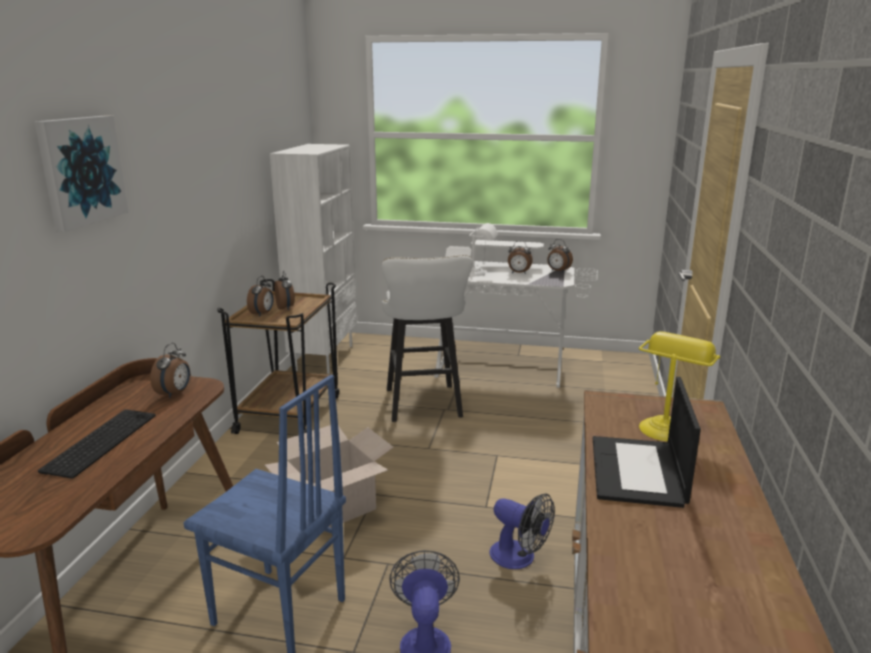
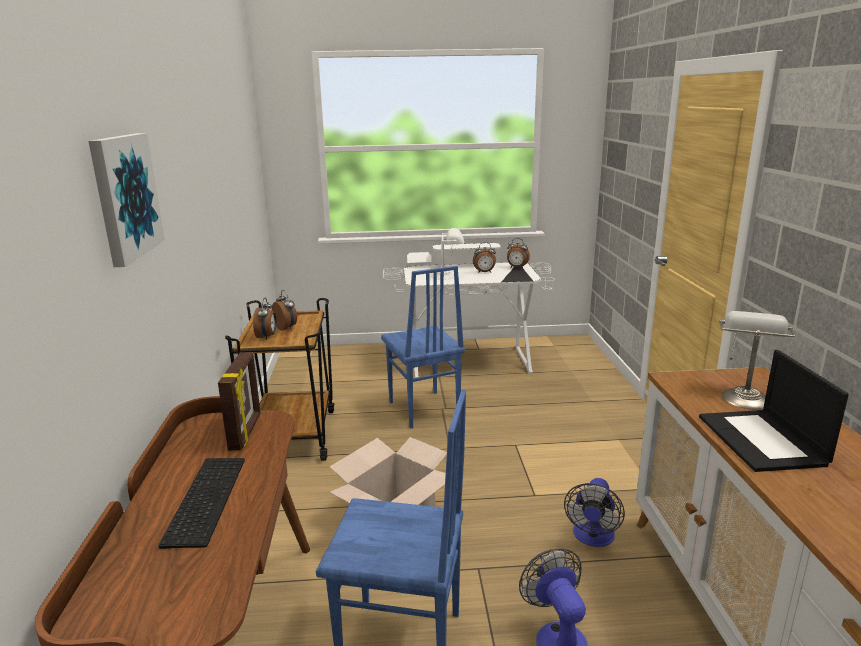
camera: 15 degrees left, 0 degrees up
(175, 393) = (246, 432): alarm clock -> picture frame
(323, 357) = (296, 374): white bookcase -> none
(424, 407) = (422, 410): white stool -> blue chair
(519, 558) = (592, 538): fan -> fan turned 90 degrees clockwise
(666, 424) = (743, 394): yellow table lamp -> white table lamp

